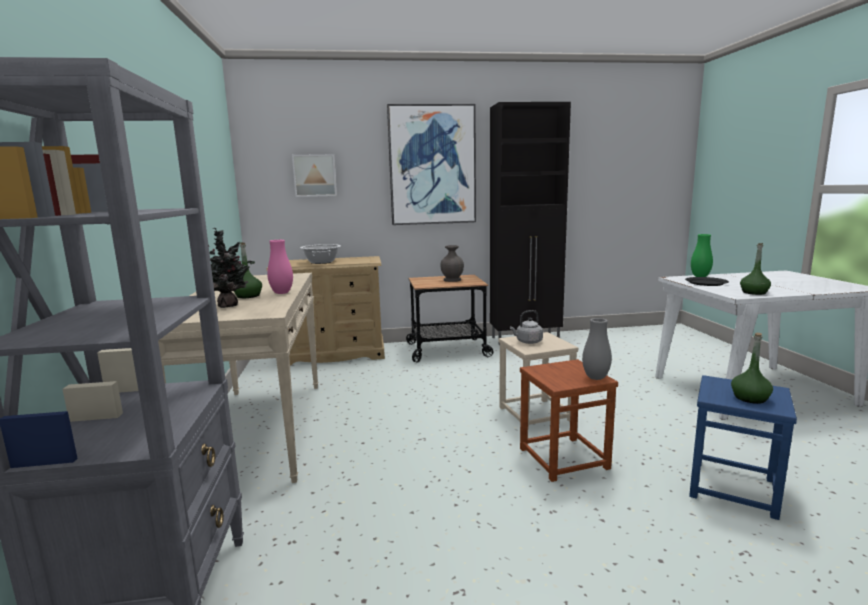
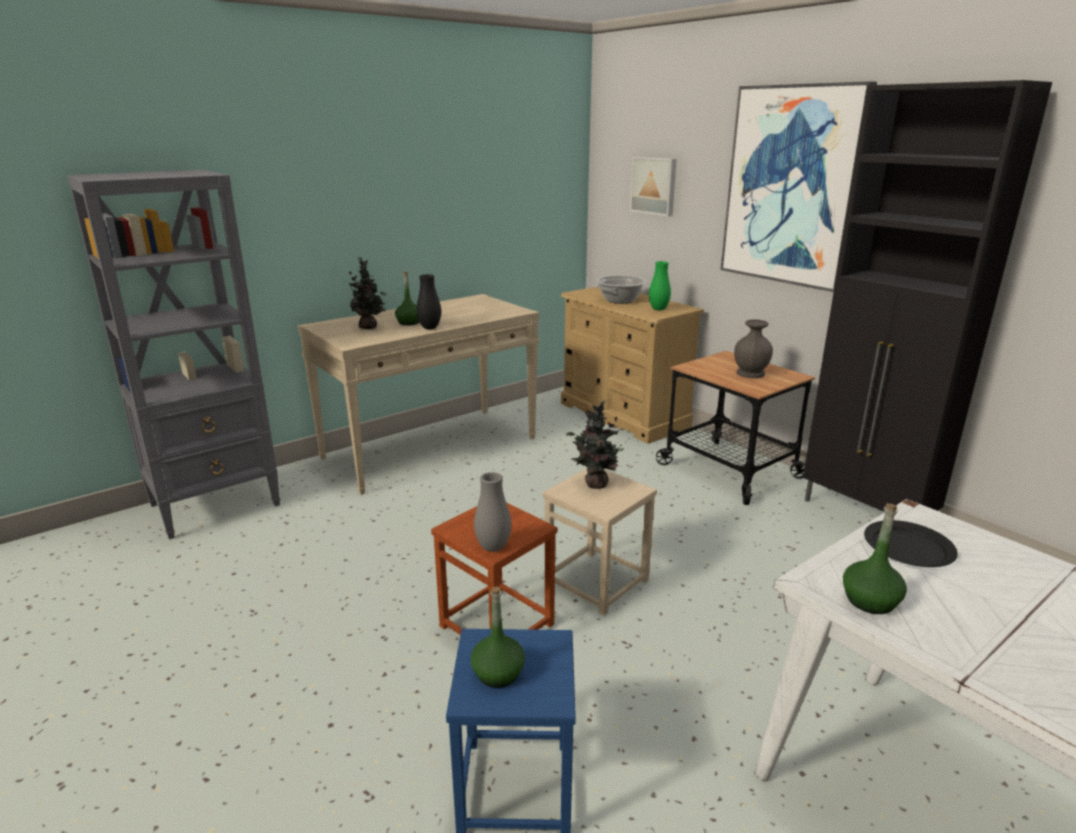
camera: 60 degrees right, 10 degrees up
(282, 293) = (429, 328): pink vase -> black vase
(527, 342) = (594, 484): grey kettle -> potted plant
(700, 277) = (976, 539): green vase -> green vase (658, 309)

